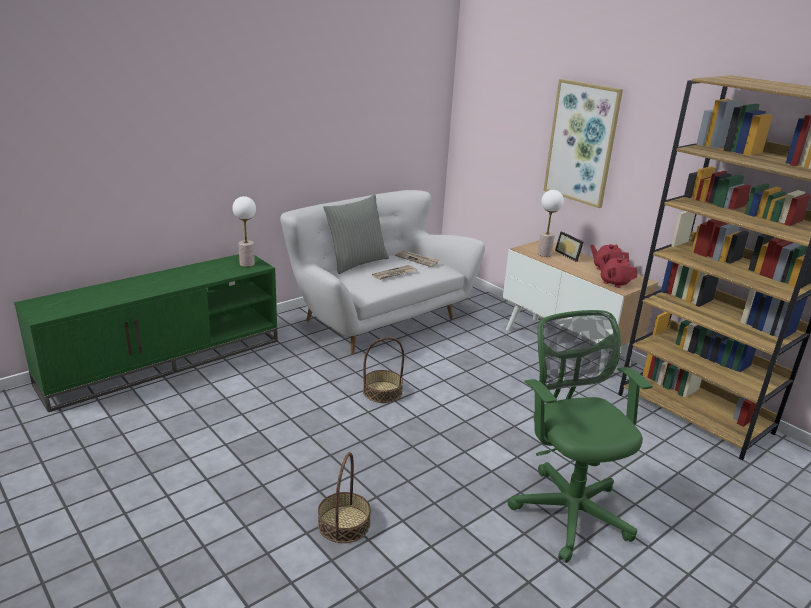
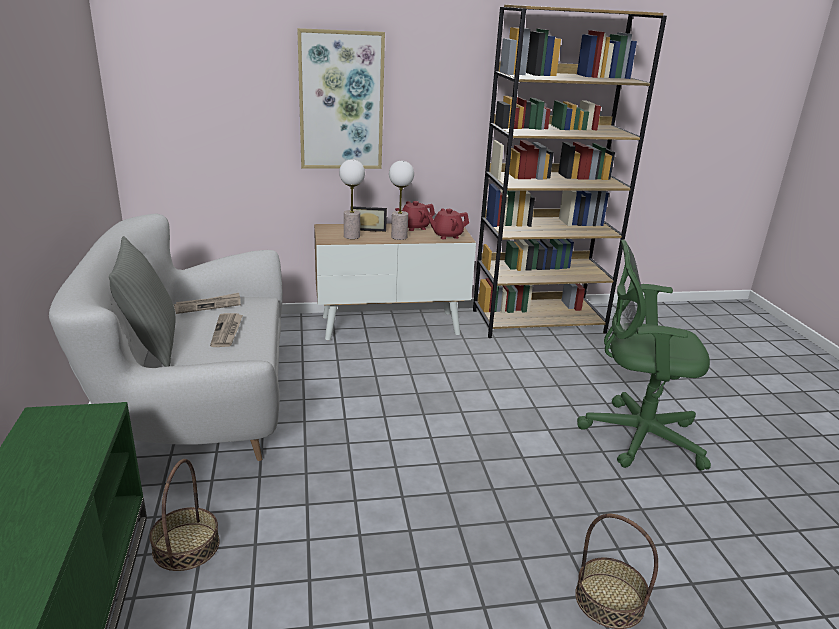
camera: 60 degrees left, 0 degrees up
(247, 264) = (73, 423): table lamp -> table lamp (399, 237)
(382, 391) = (369, 468): basket -> basket (186, 546)

